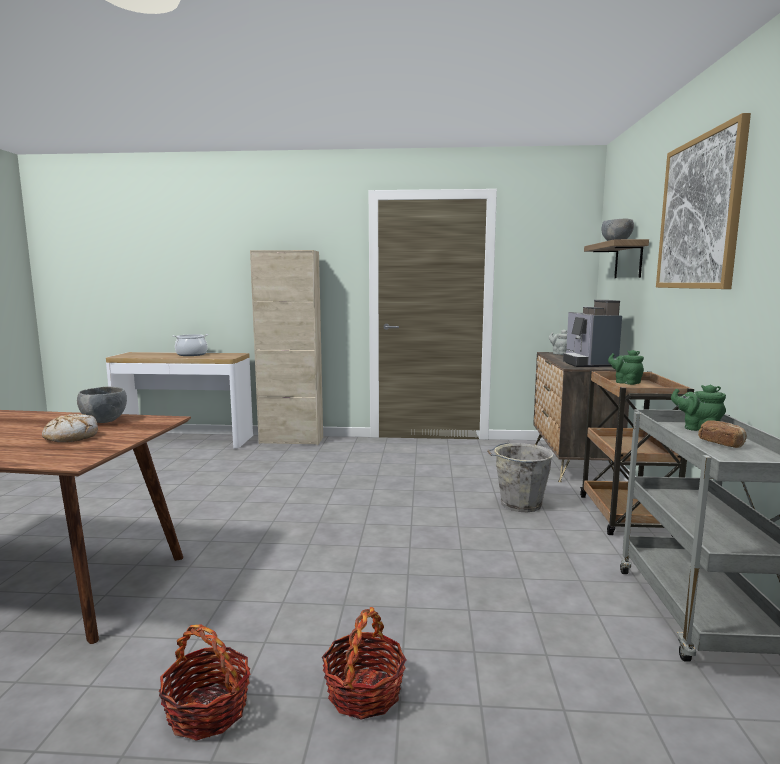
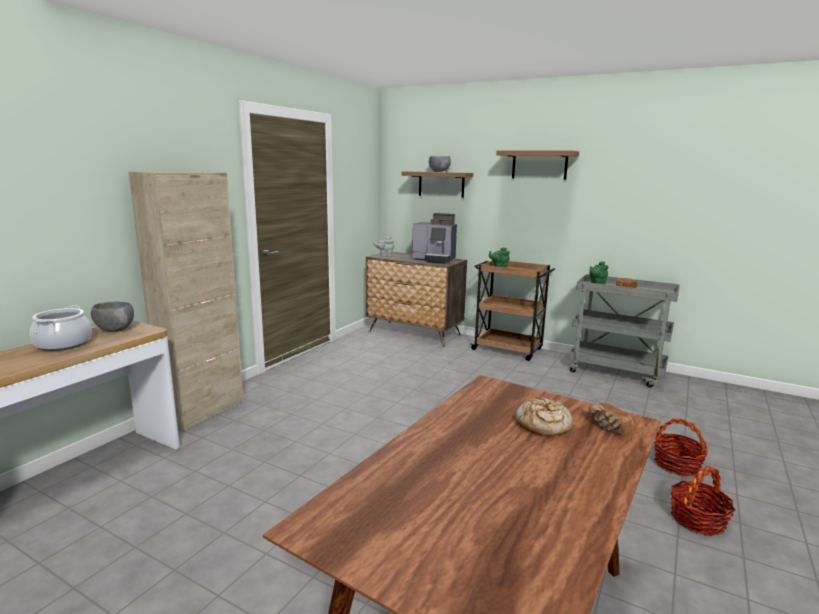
camera: 65 degrees left, 5 degrees up
(62, 454) = (608, 427): none -> bread
(103, 421) = (475, 410): grey bowl -> grey bowl (114, 330)
(519, 504) = (470, 367): grey bucket -> none
(699, 213) = (539, 165): picture -> shelf

